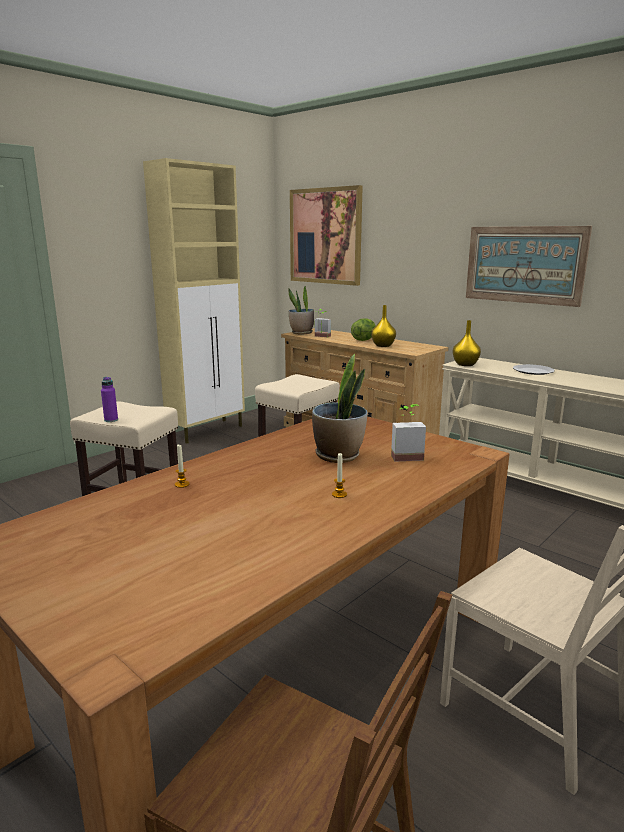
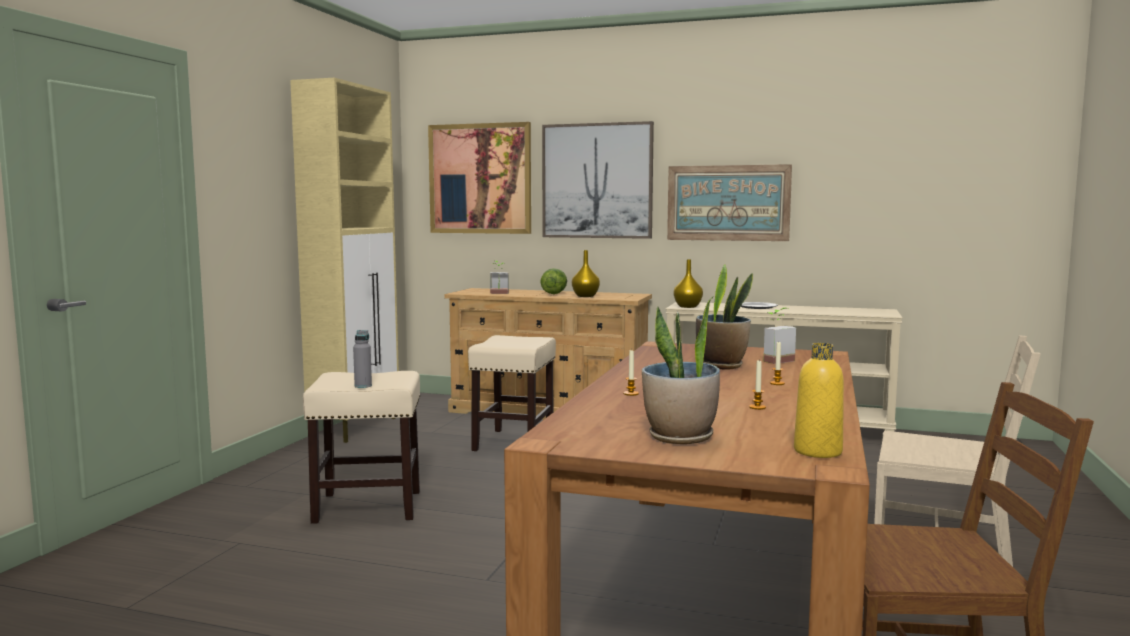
camera: 25 degrees left, 10 degrees down
(111, 420) = (363, 386): purple bottle -> grey bottle
(158, 629) = (817, 451): none -> yellow bottle
(247, 531) = (757, 407): none -> candle
(301, 333) = (468, 292): potted plant -> potted plant (680, 437)
(411, 240) = (597, 181): none -> picture

